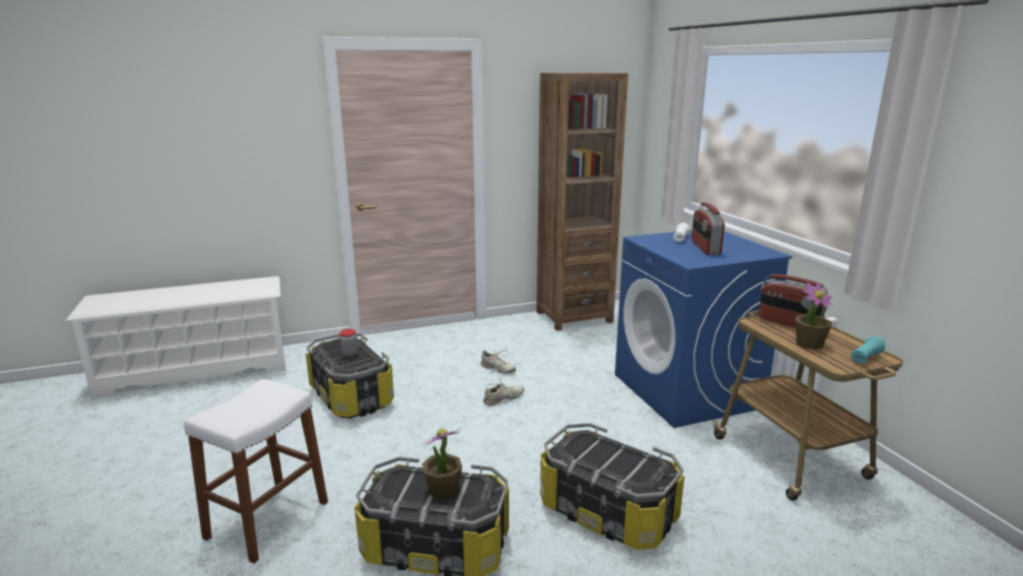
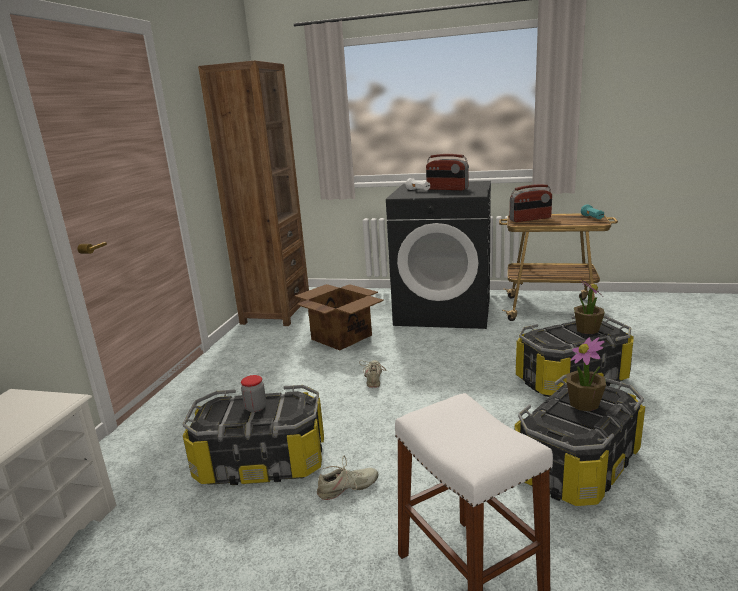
camera: 55 degrees left, 0 degrees up
(497, 369) = (318, 367): beige shoe -> beige shoe (347, 488)
(563, 359) = (341, 337): none -> cardboard box
(687, 391) = (444, 311): blue washing machine -> black washing machine
(809, 344) = (562, 222): potted plant -> potted plant (587, 329)

